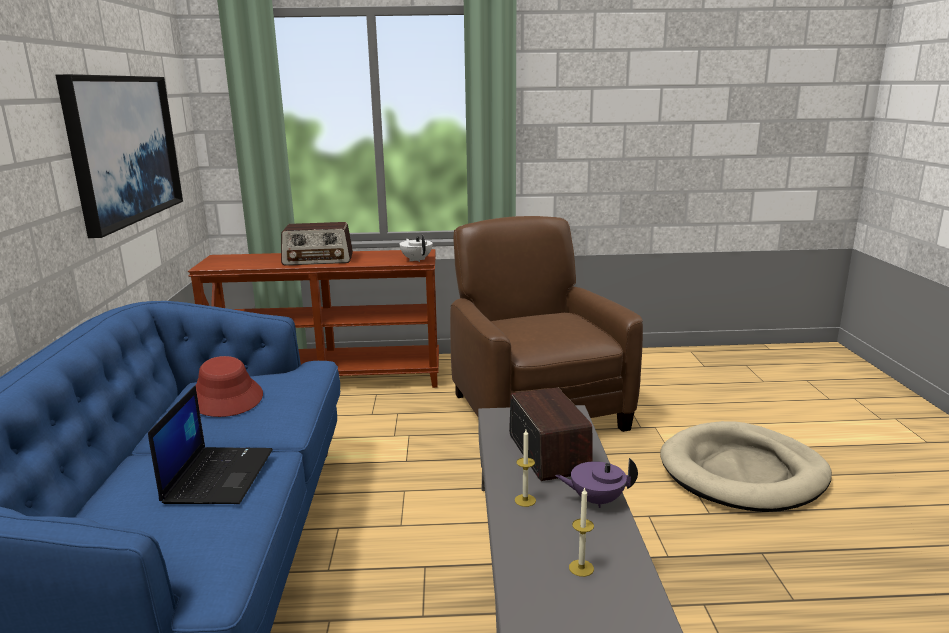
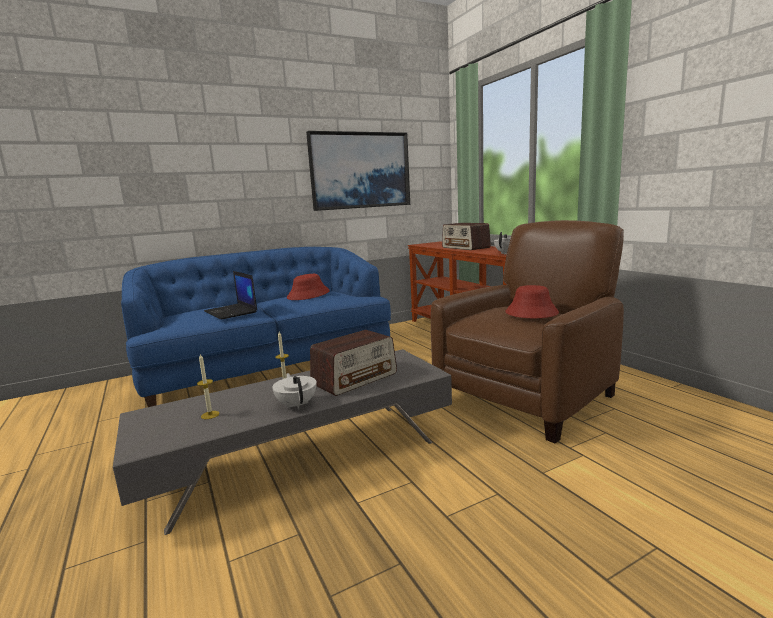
camera: 65 degrees right, 5 degrees down
(218, 475) = (231, 312): laptop -> laptop turned 75 degrees clockwise
(547, 320) = (531, 313): none -> red hat
(596, 500) = (297, 404): purple teapot -> white teapot
(743, 472) = (557, 529): beige dog bed -> none

